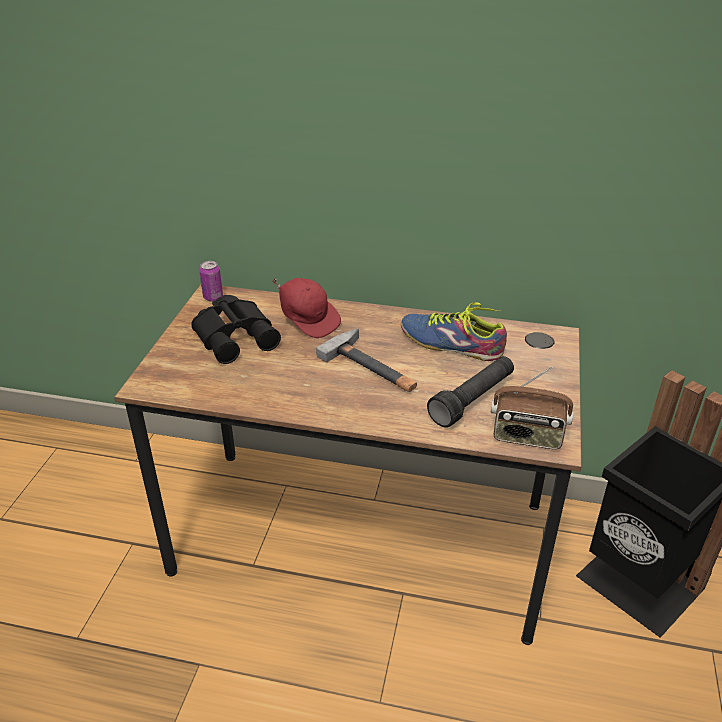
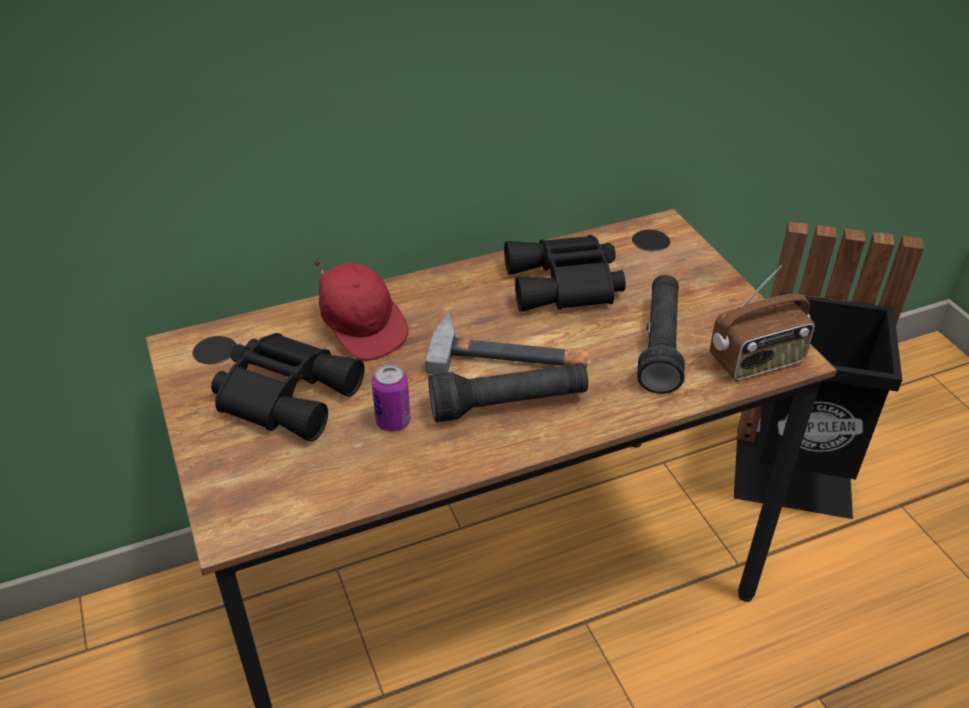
camera: 35 degrees left, 5 degrees up
(213, 297) = (190, 351): can -> can (393, 422)
(308, 320) = (362, 328): red cap -> red cap turned 45 degrees clockwise
(343, 392) = (508, 404): none -> black flashlight
(451, 344) = (566, 285): shoe -> black binoculars

